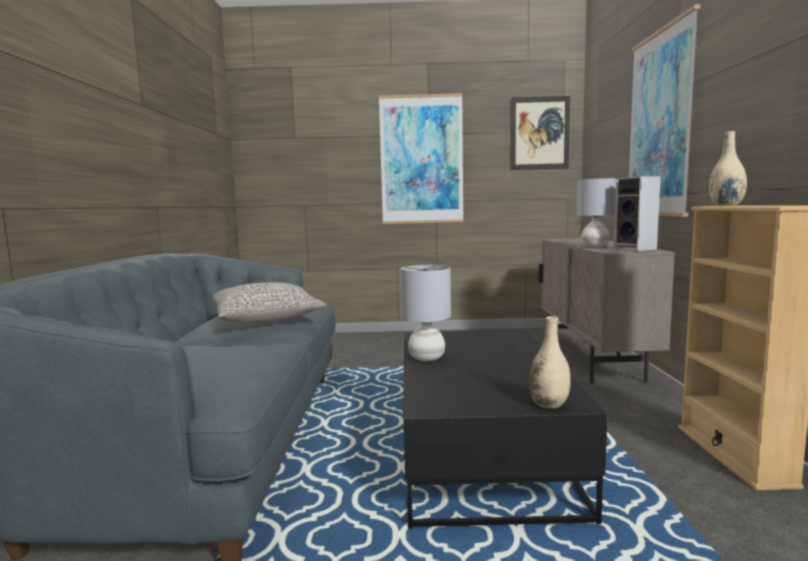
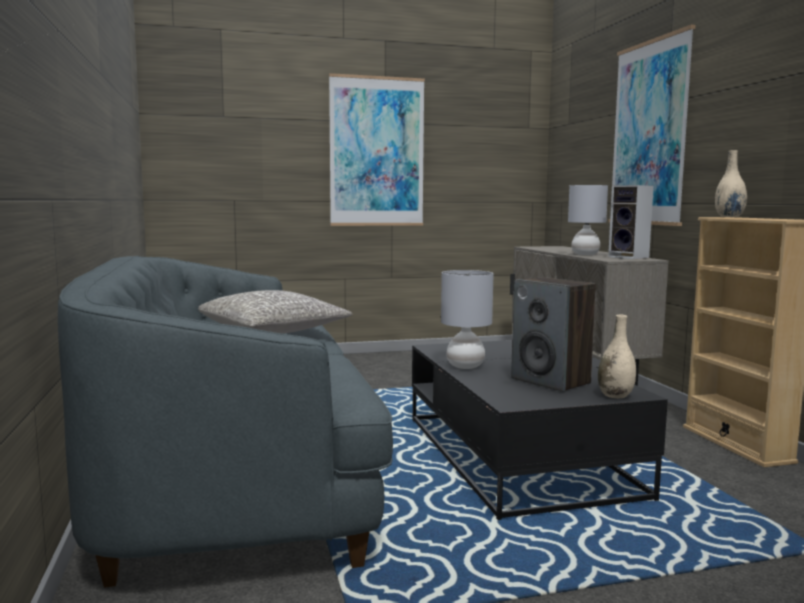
camera: 15 degrees left, 0 degrees up
(495, 381) = (551, 381): none -> speaker
(539, 133) = (505, 129): picture -> none

